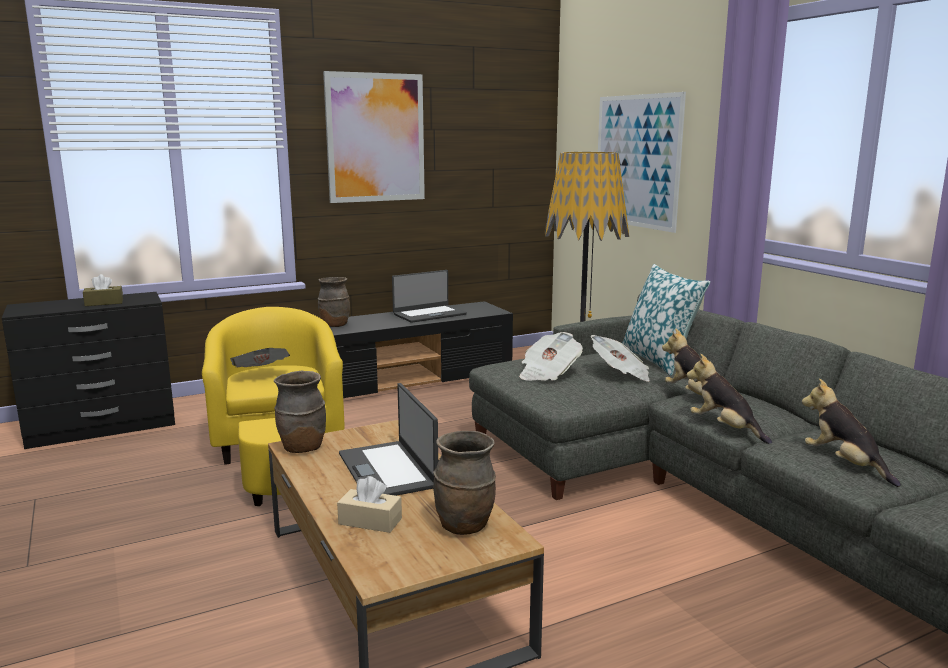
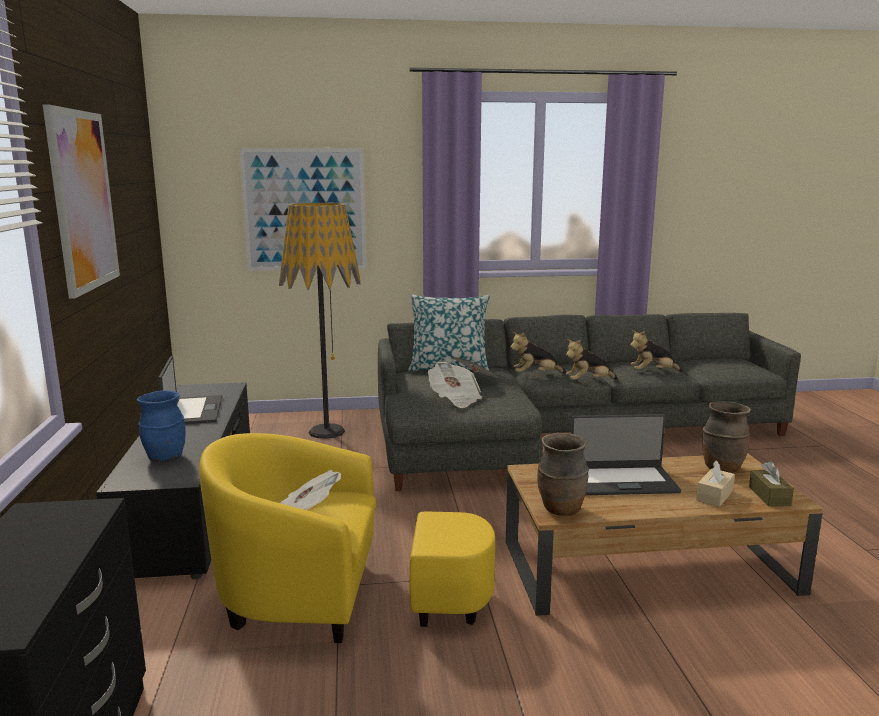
camera: 70 degrees left, 0 degrees up
(104, 303) = (50, 543): brown tissue box -> brown tissue box (769, 496)
(334, 325) = (164, 458): brown vase -> blue vase

